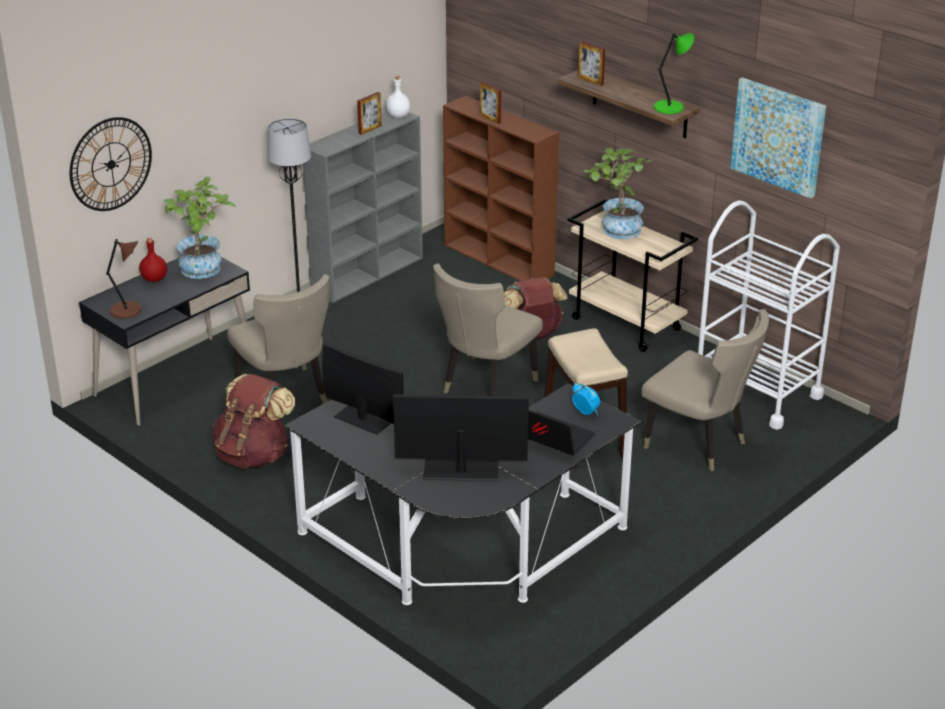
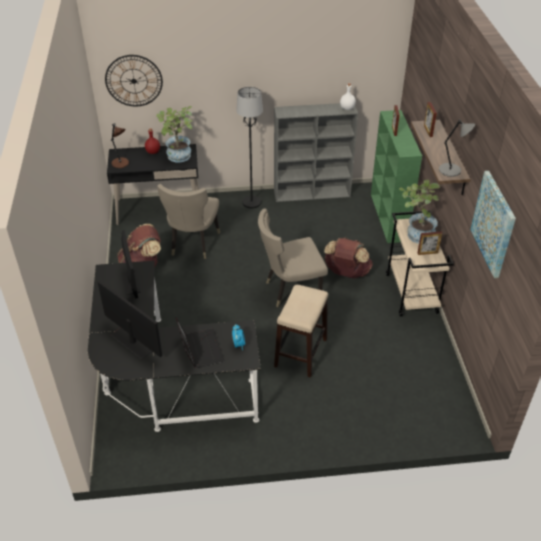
camera: 40 degrees right, 10 degrees up
(370, 129) = (321, 111): picture frame -> picture frame (427, 253)
(499, 260) = (389, 217): brown bookcase -> green bookcase
(670, 107) = (451, 170): green table lamp -> grey table lamp
(700, 444) = (360, 395): beige chair -> none
(756, 392) = (435, 380): white cart -> none

